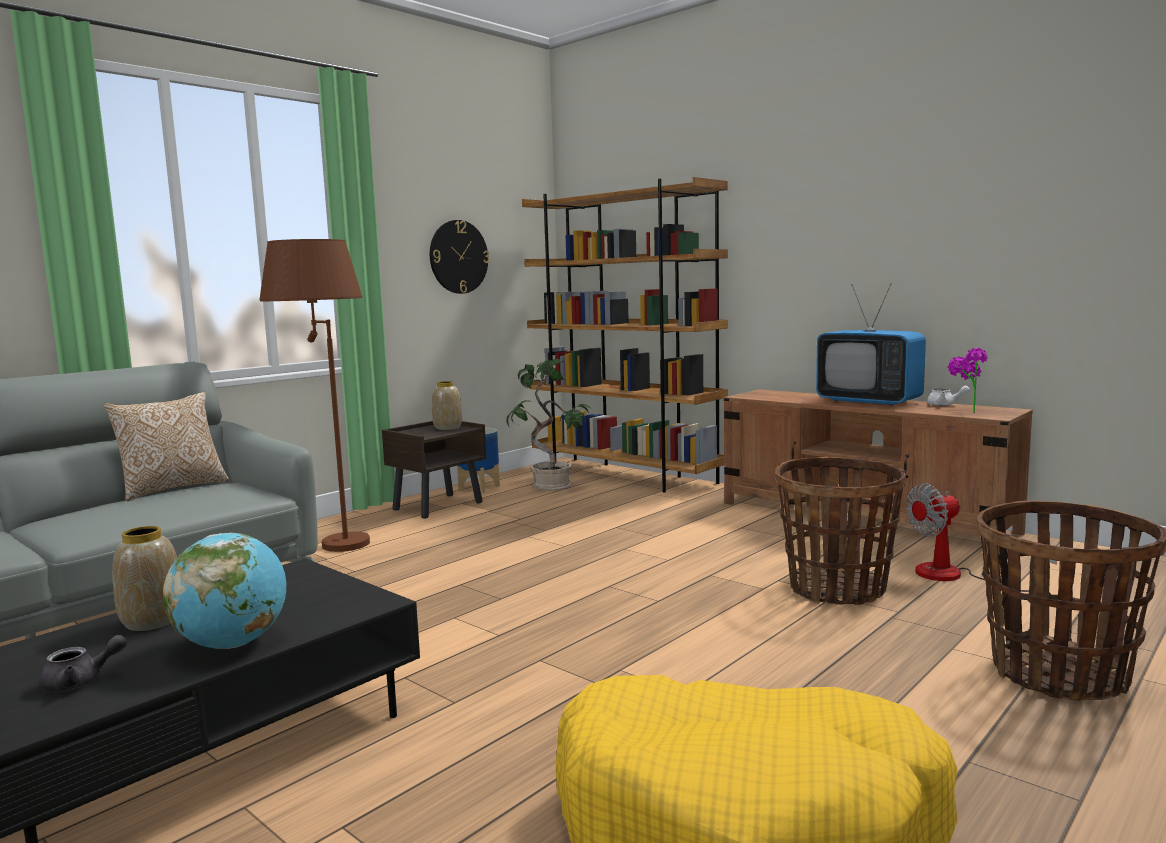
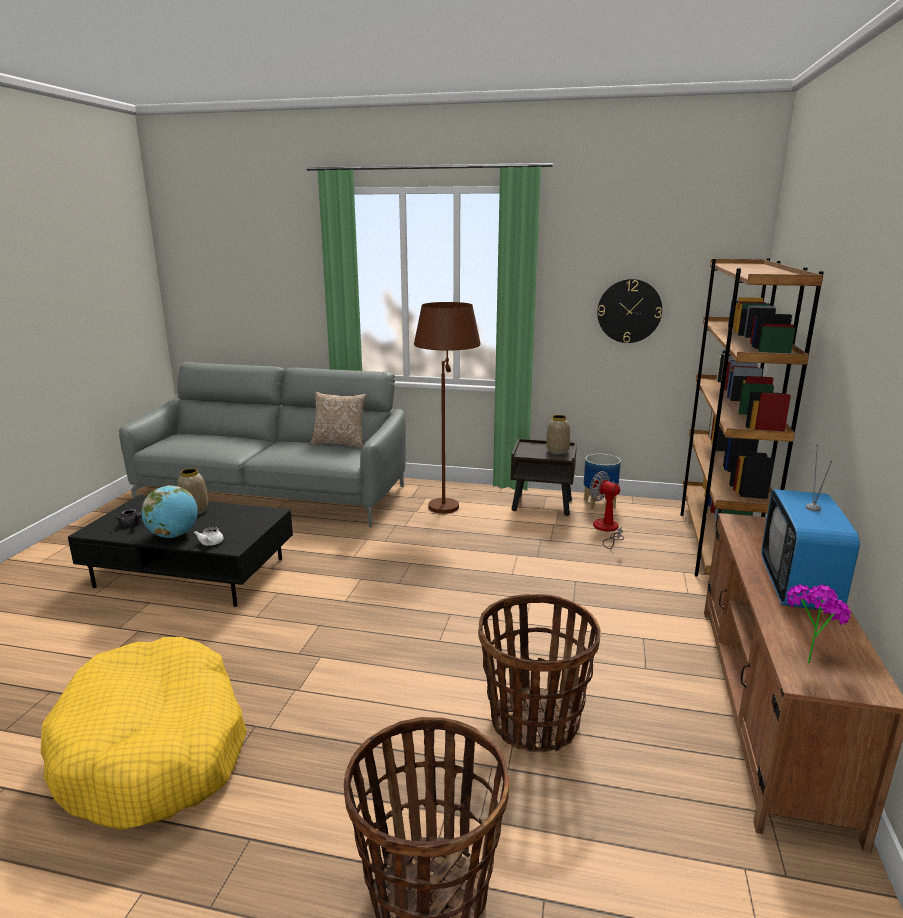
camera: 60 degrees right, 10 degrees up
(550, 486) = (640, 525): potted plant -> none
(945, 405) = (845, 638): white teapot -> white teapot (210, 544)
(955, 576) = (639, 799): fan -> fan (607, 530)

